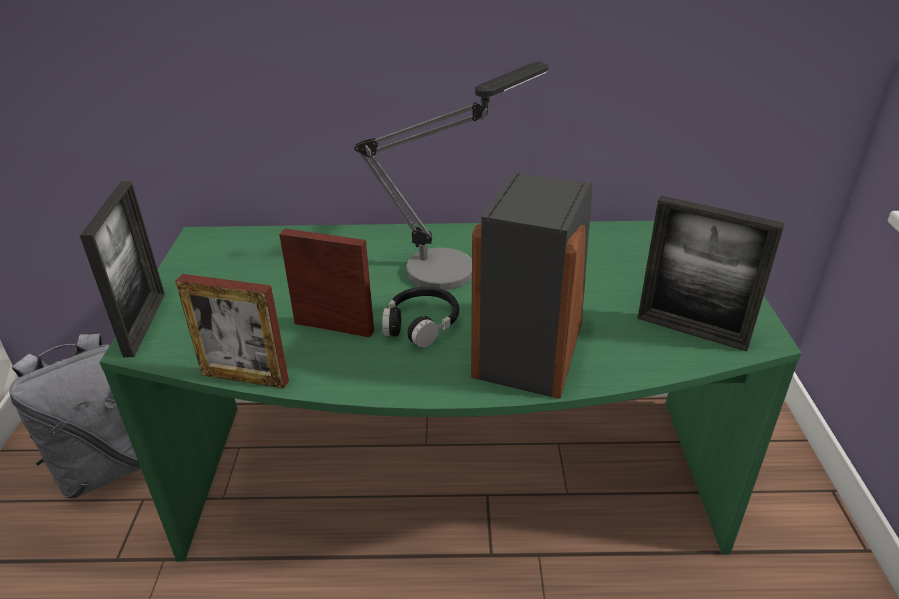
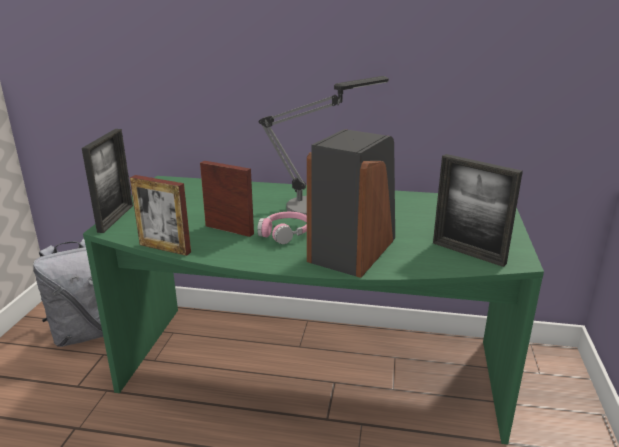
camera: 10 degrees right, 10 degrees down
(421, 324) = (285, 233): black headphones -> pink headphones

